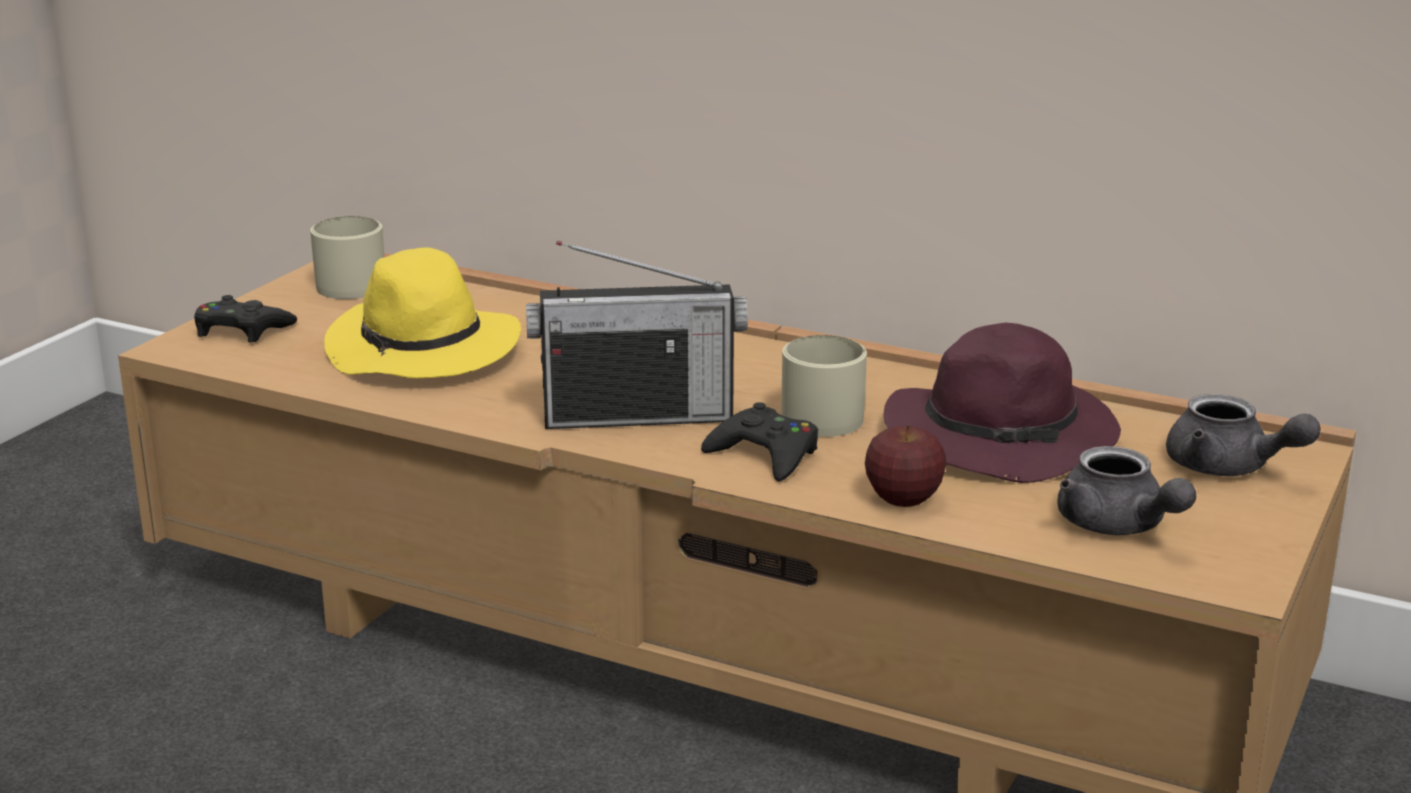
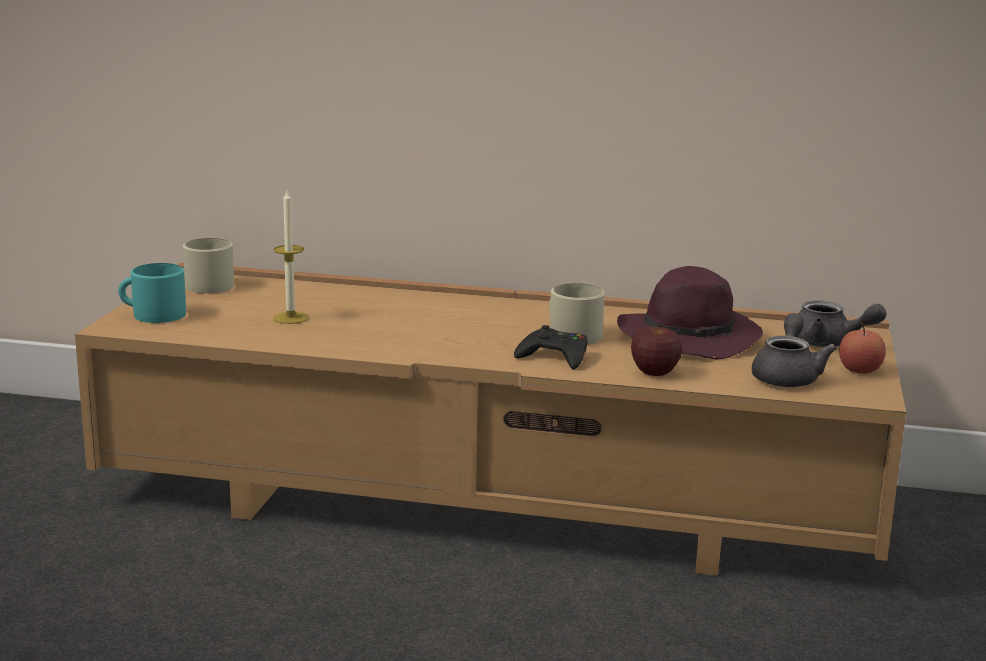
camera: 15 degrees left, 5 degrees down
(241, 330) = (153, 314): black game controller -> turquoise mug
(424, 351) = (290, 318): yellow hat -> candle
(638, 416) = (459, 343): radio -> none
(1118, 527) = (787, 376): grey teapot -> grey teapot turned 120 degrees counterclockwise
(1250, 527) = (860, 370): none -> apple

